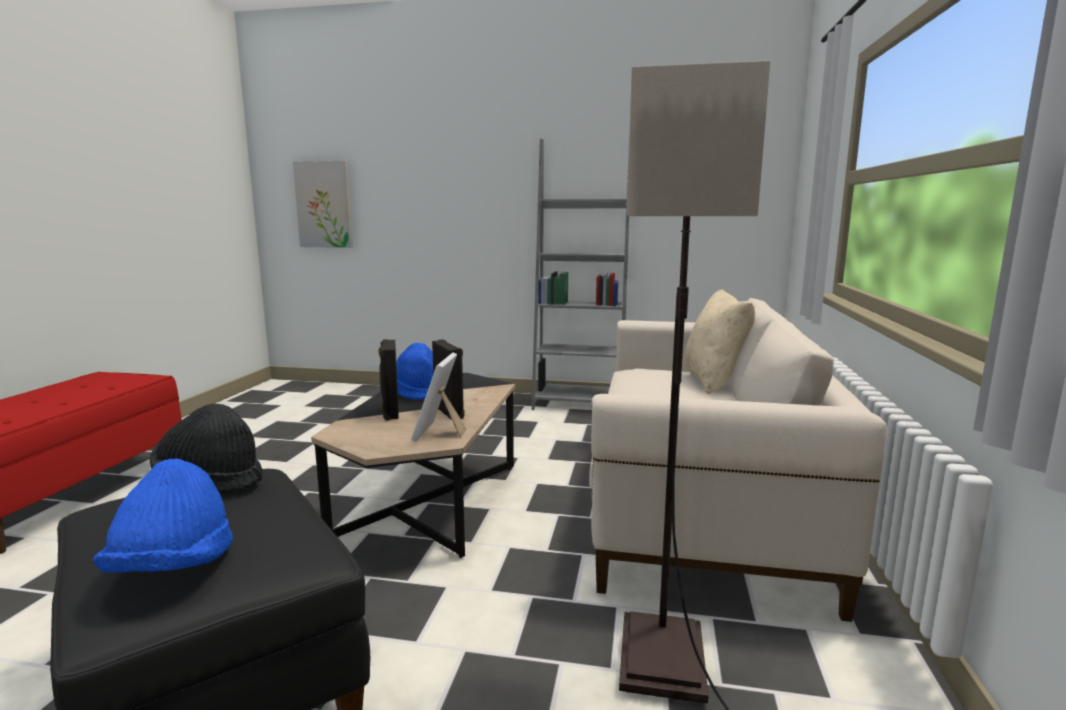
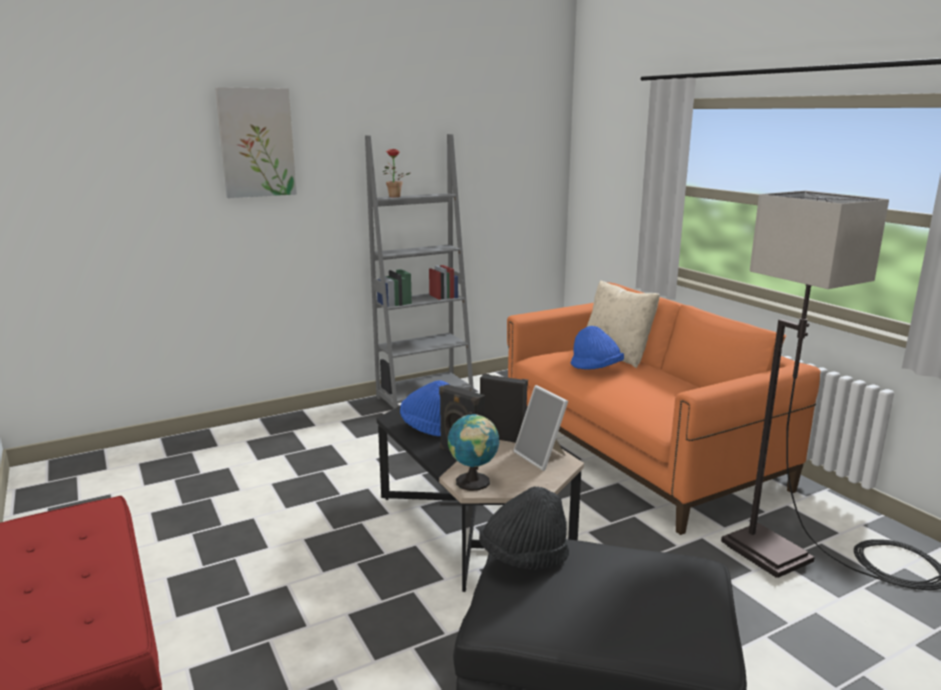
camera: 40 degrees left, 5 degrees up
(173, 567) = (668, 611): blue hat -> blue hat (596, 369)
(324, 204) = (84, 219): picture -> picture (256, 143)
(344, 431) = (474, 483): none -> globe
(563, 198) = (394, 197): none -> potted plant
(701, 504) = (637, 452): beige sofa -> orange sofa

